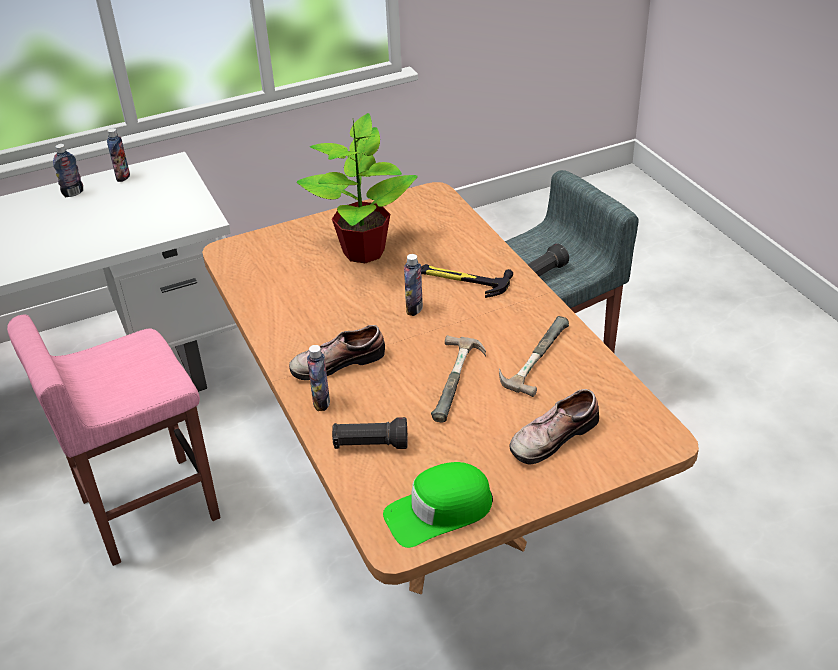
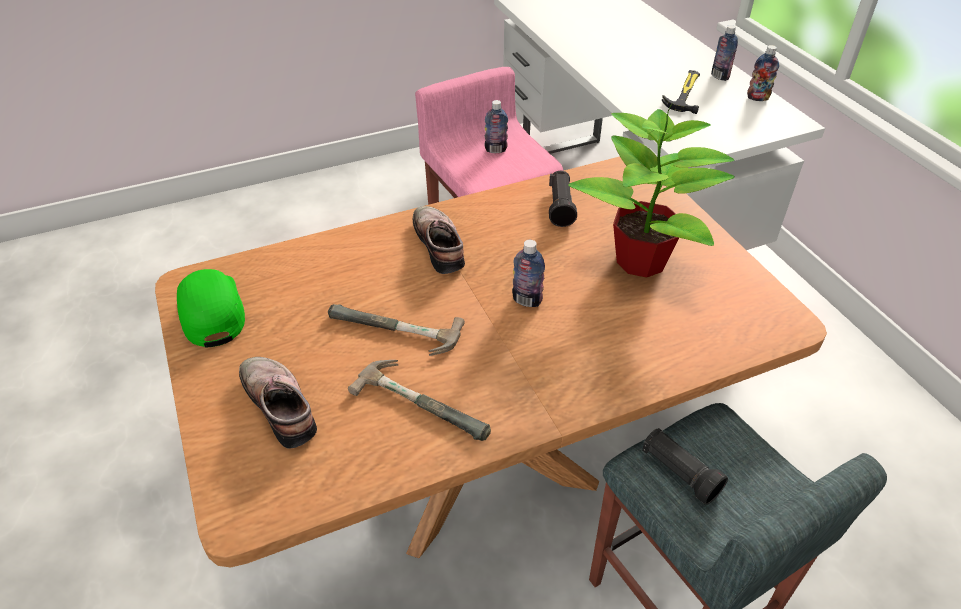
camera: 90 degrees right, 5 degrees up
(321, 402) = (382, 236): bottle -> bottle (495, 150)
(370, 445) = (314, 267): black flashlight -> black flashlight (560, 207)
(463, 280) = (584, 345): hammer -> hammer (685, 93)

